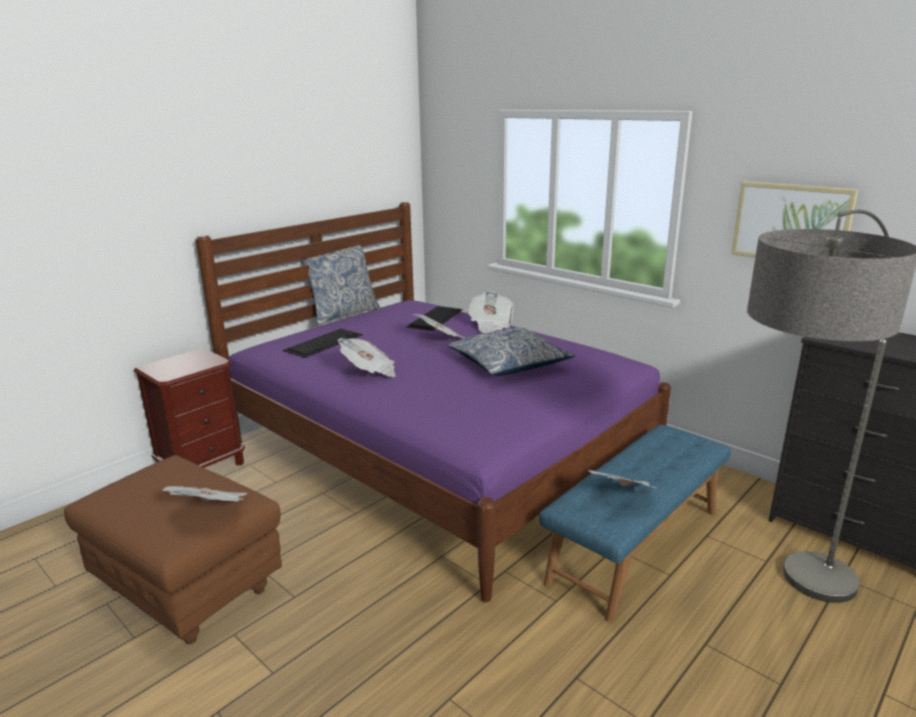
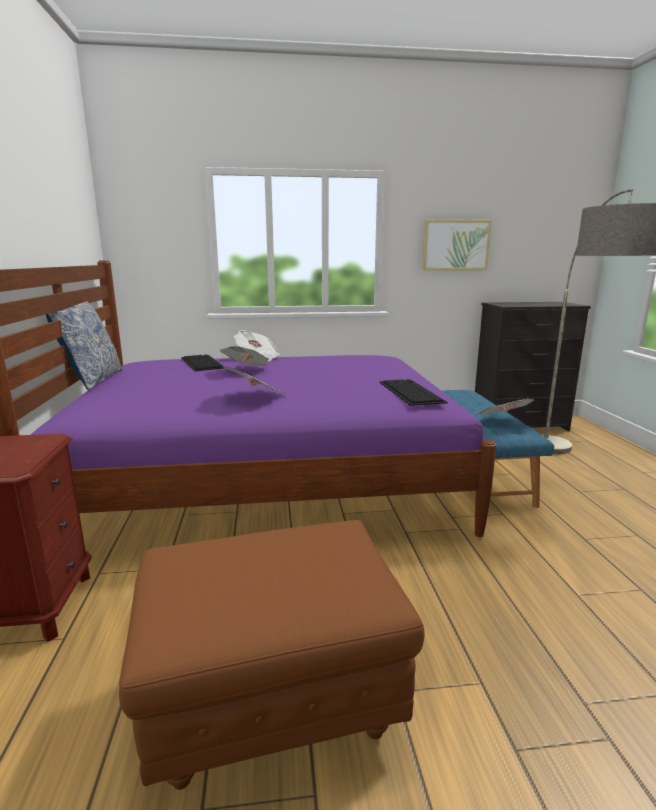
camera: 50 degrees left, 5 degrees down
(211, 510) = (343, 551): newspaper -> none
(324, 342) = (145, 394): keyboard -> keyboard (410, 391)
(508, 364) = (337, 369): pillow -> none

